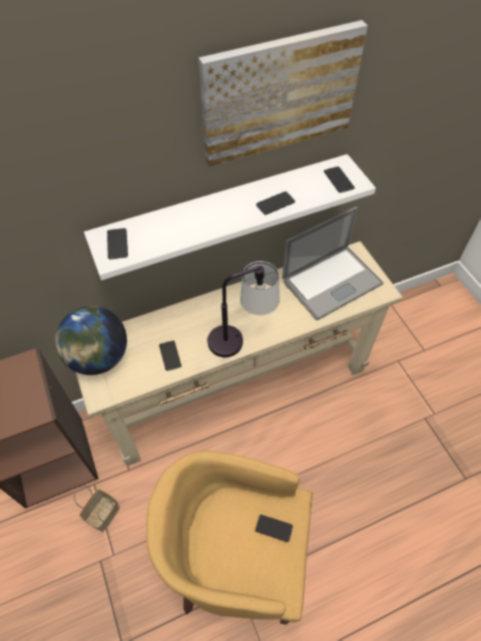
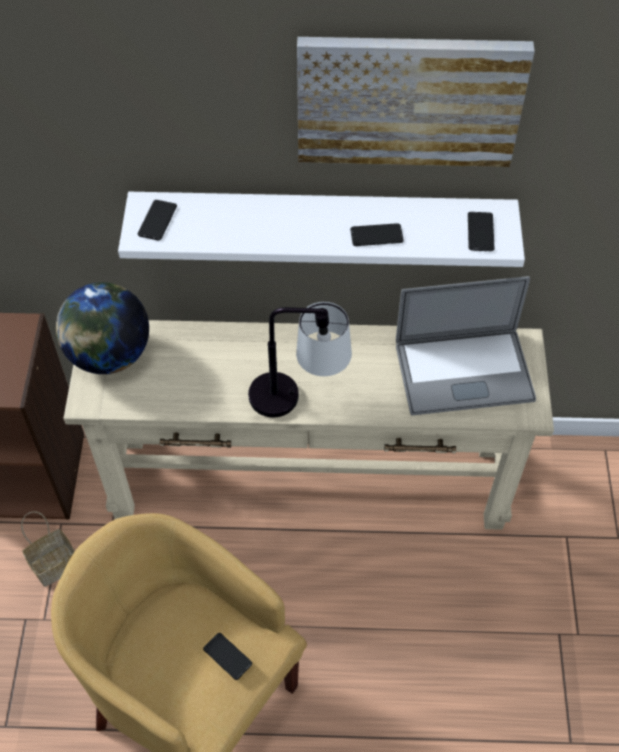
camera: 25 degrees right, 0 degrees up
(170, 356) = (195, 386): phone -> none

